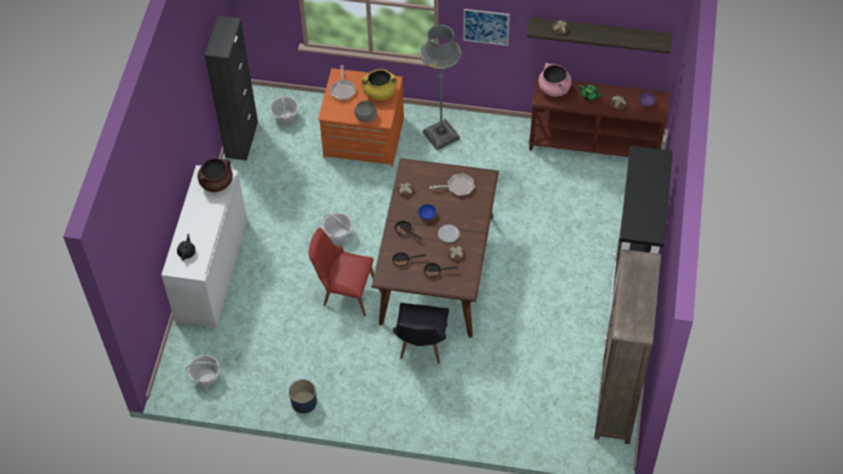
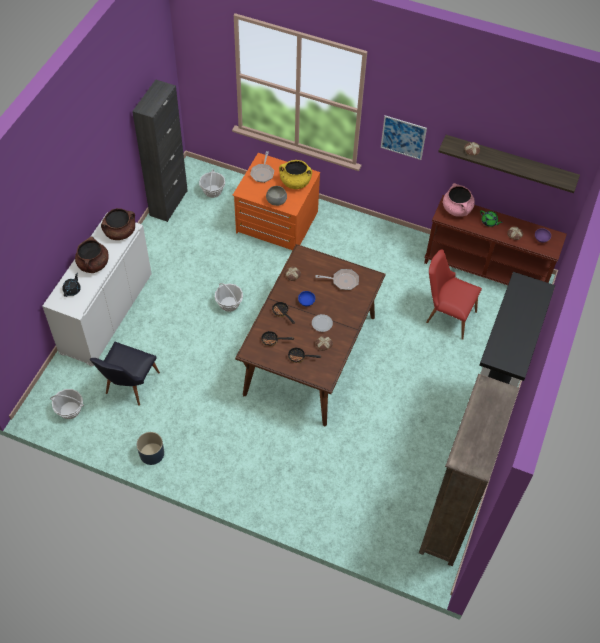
camera: 10 degrees right, 0 degrees up
(200, 222) = (93, 264): none -> brown cooking pot
(344, 292) = (219, 358): red chair -> red chair (446, 314)
(421, 347) = (276, 425): black chair -> black chair (128, 387)
(441, 135) = (347, 234): grey floor lamp -> none

